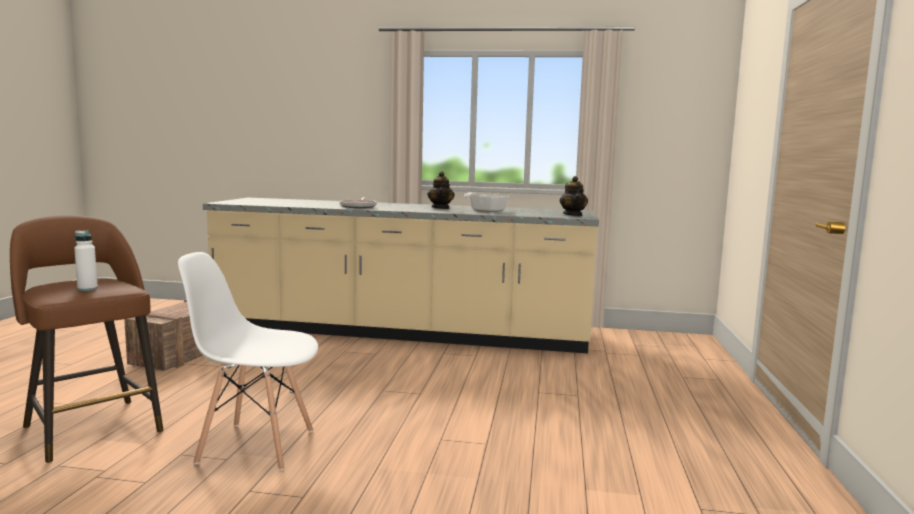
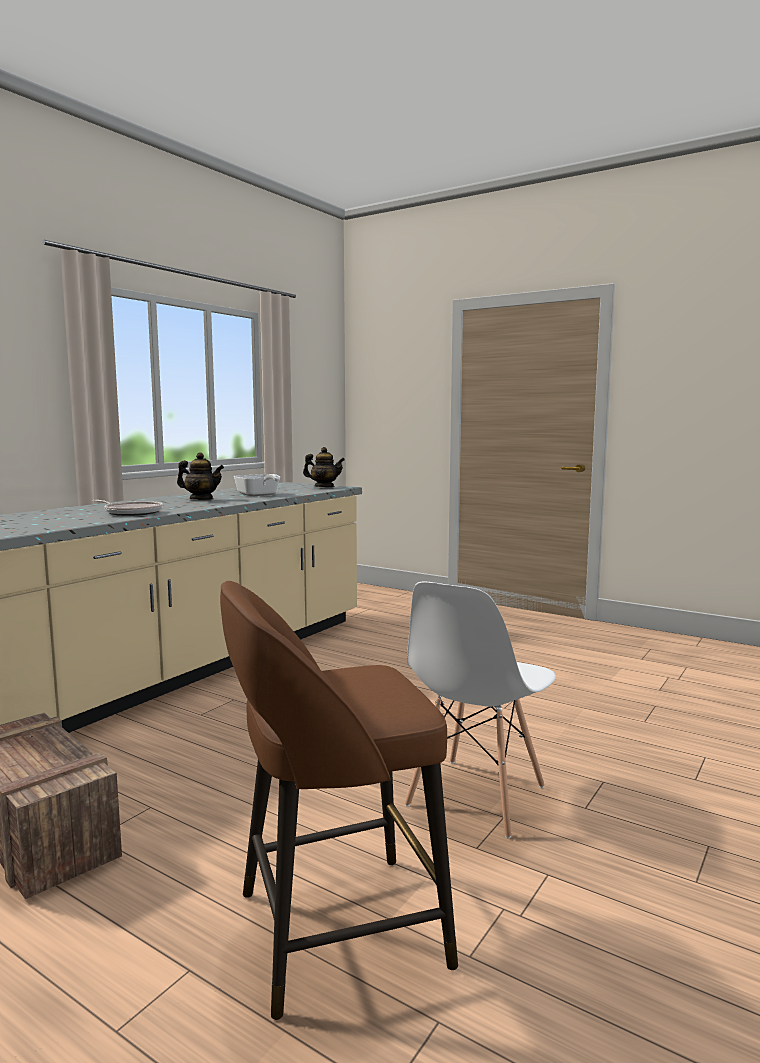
camera: 65 degrees left, 0 degrees up
(87, 289) = (377, 685): white bottle -> none

